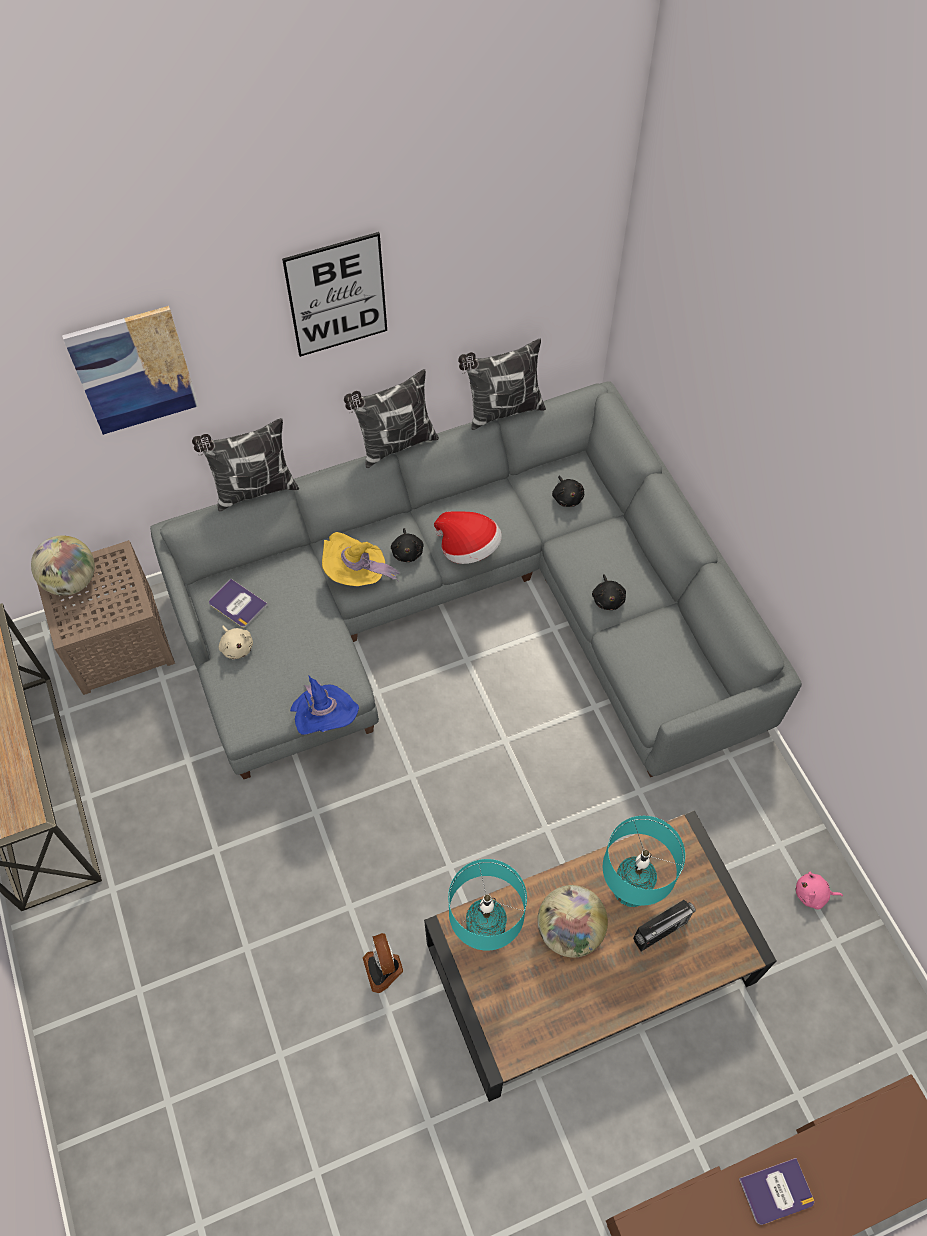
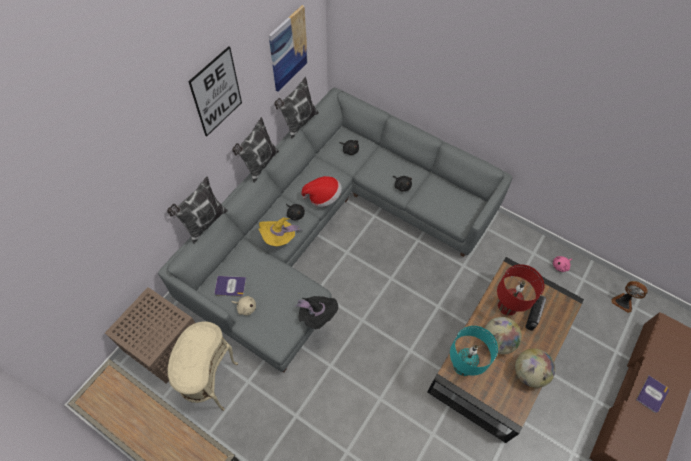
camera: 35 degrees left, 0 degrees up
(71, 582) = (131, 326): globe -> globe (529, 373)
(133, 370) = (129, 184): picture -> picture (288, 49)
(141, 731) = (212, 382): none -> beige side table
(325, 719) = (317, 315): blue hat -> black hat
(384, 969) = (417, 416): fan -> fan (623, 301)
(631, 888) = (507, 306): turquoise table lamp -> red table lamp

